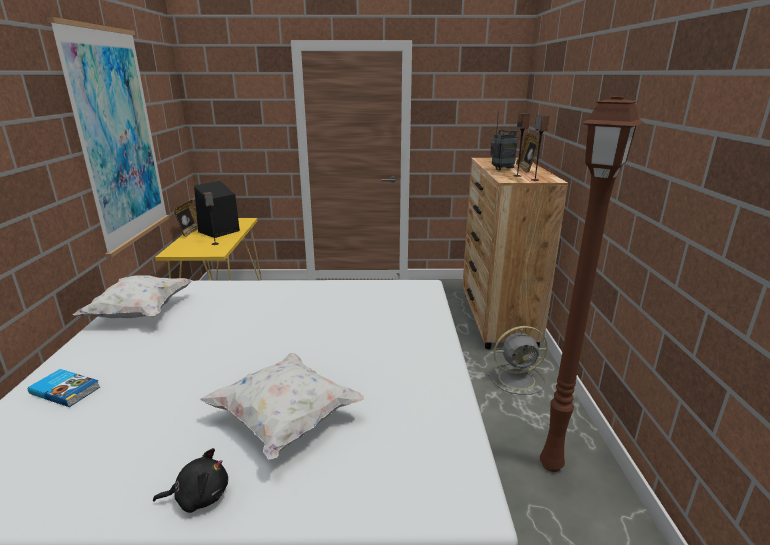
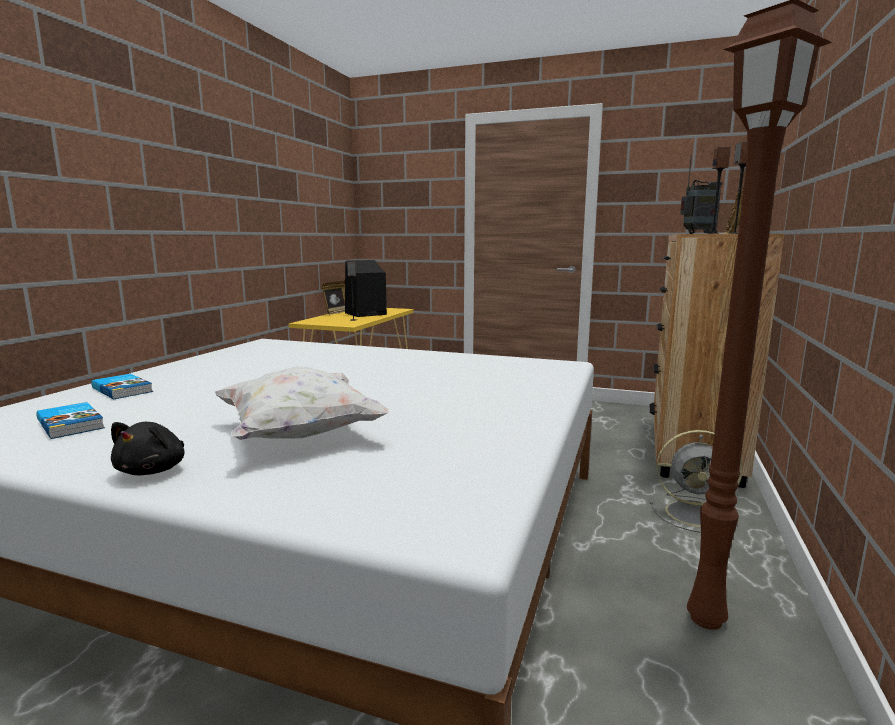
camera: 20 degrees right, 10 degrees down
(61, 453) = (72, 424): none -> book
(118, 139) = (267, 194): picture -> none
(140, 313) = (240, 355): white pillow -> none
(199, 496) = (154, 470): black plush toy -> black plush toy turned 90 degrees clockwise

